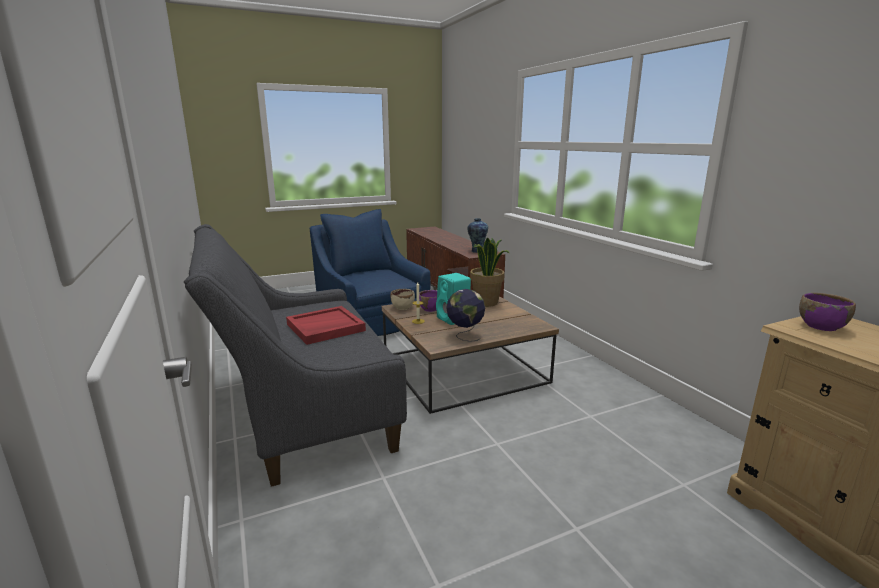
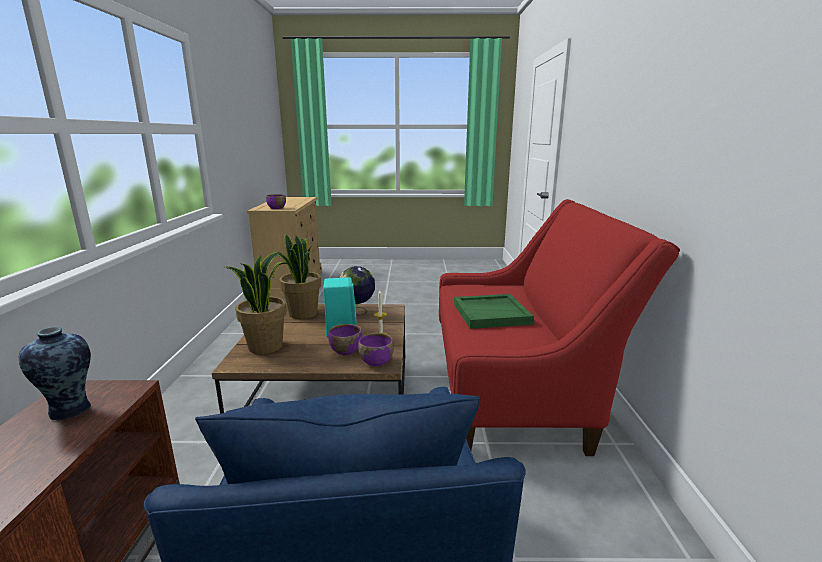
camera: 155 degrees left, 0 degrees up
(301, 410) = (516, 387): grey sofa -> red sofa
(325, 328) = (491, 313): red tray -> green tray
(403, 307) = (376, 361): beige bowl -> purple bowl
(510, 325) = (302, 313): none -> potted plant

